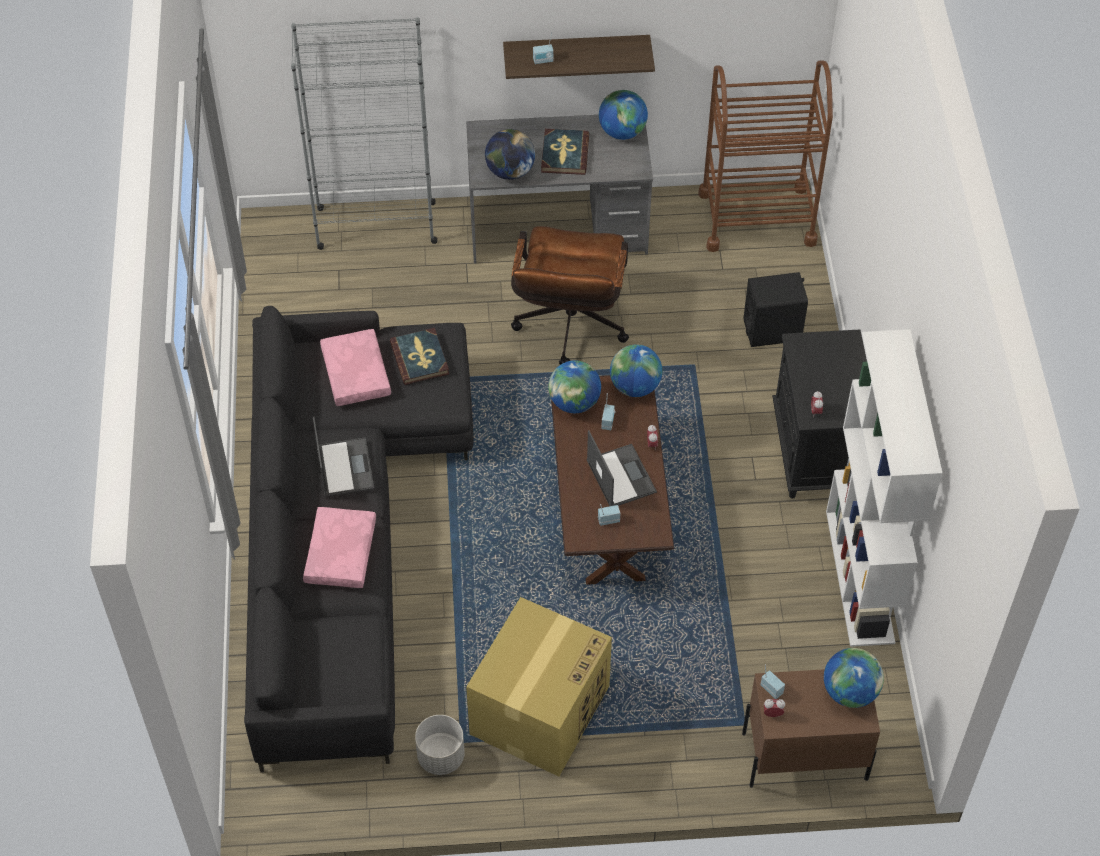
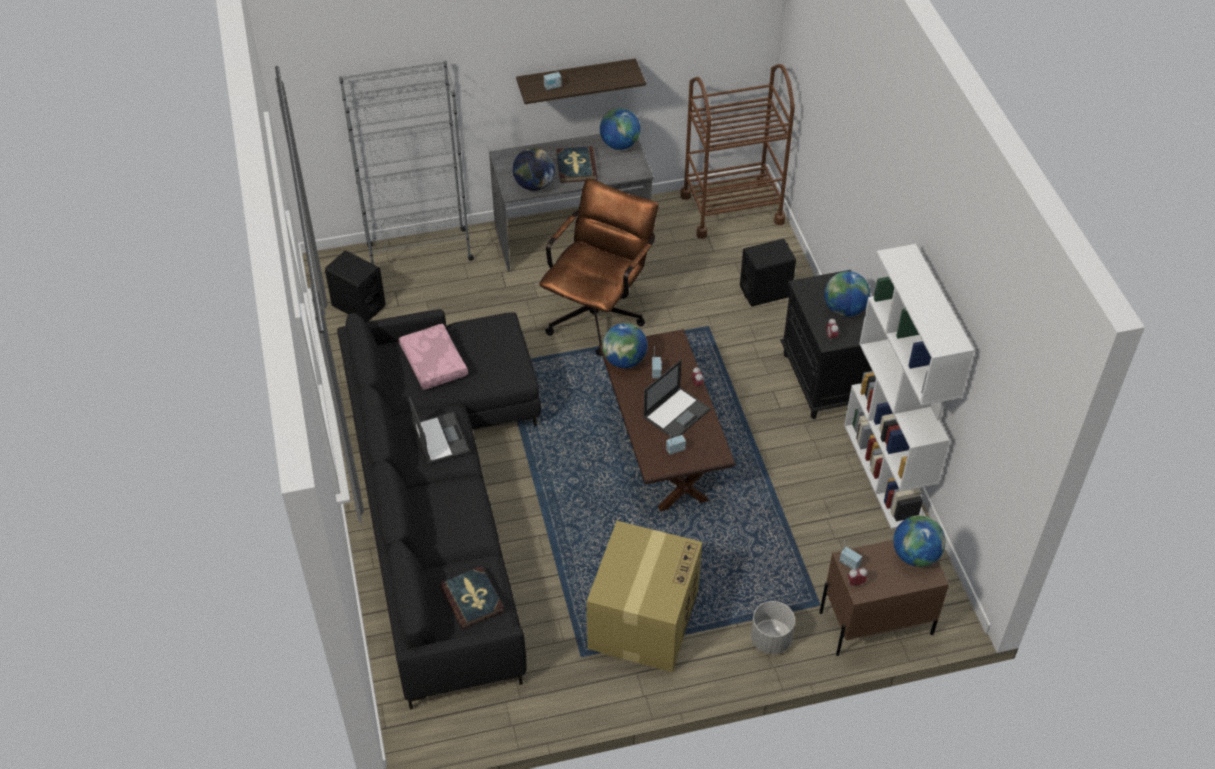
camera: 10 degrees left, 5 degrees down
(293, 283) = (358, 306): none -> black speaker
(339, 553) = (450, 508): pink pillow -> none
(420, 358) = (486, 343): book -> book (472, 599)
(440, 757) = (566, 671): grey planter -> grey planter (770, 639)
(569, 330) = (599, 313): brown office chair -> brown office chair turned 150 degrees counterclockwise
(620, 475) = (677, 413): laptop -> laptop turned 75 degrees clockwise
(635, 386) = (672, 341): globe -> globe (844, 309)

